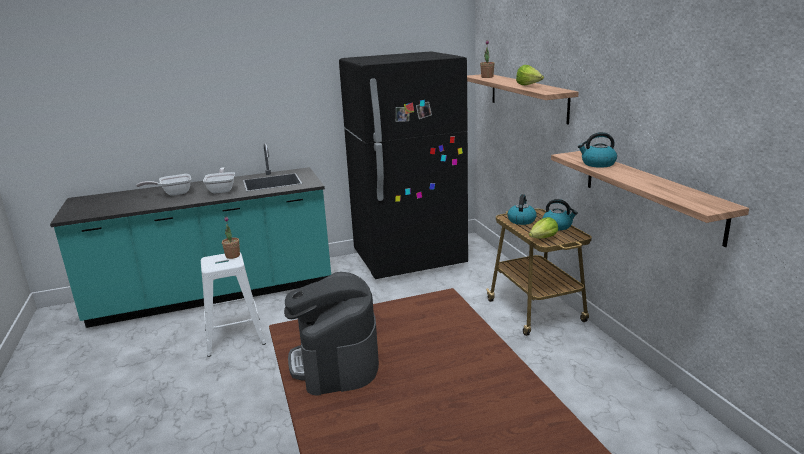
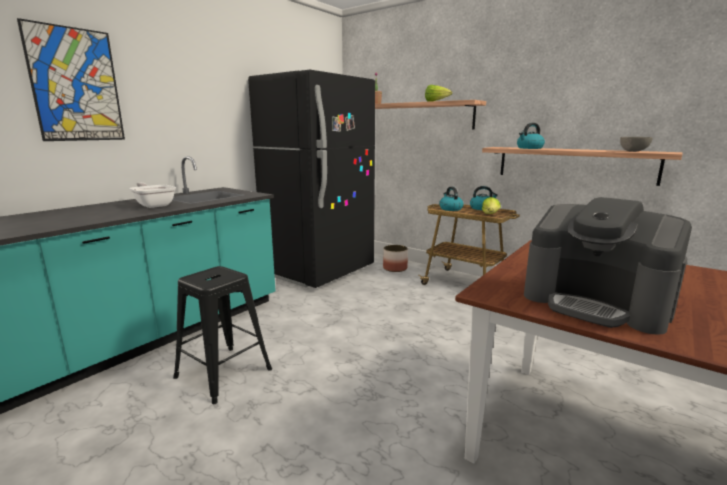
camera: 35 degrees left, 5 degrees down
(173, 193) = (85, 213): frying pan -> none
(181, 92) = (76, 85): none -> picture
(232, 256) = (220, 270): potted plant -> none
(235, 336) = (223, 372): white stool -> black stool
(488, 273) = (395, 268): none -> planter
(682, 195) = (633, 151): none -> grey bowl

